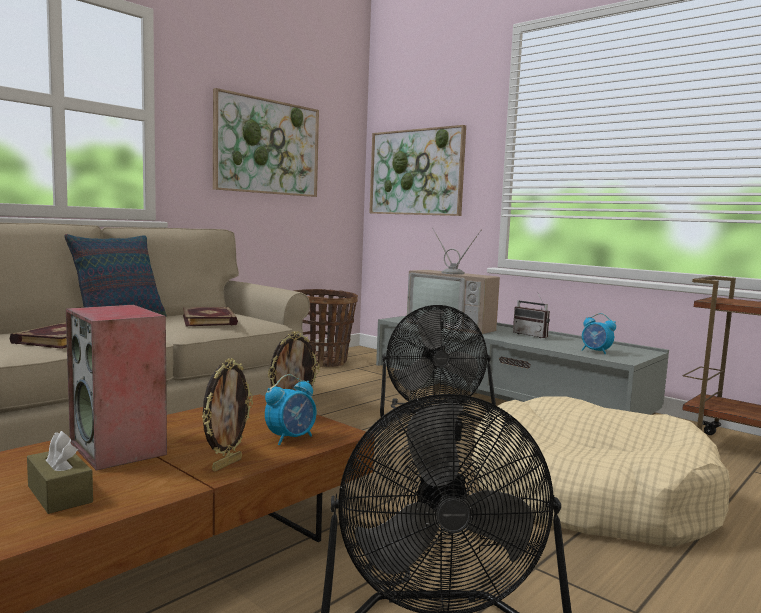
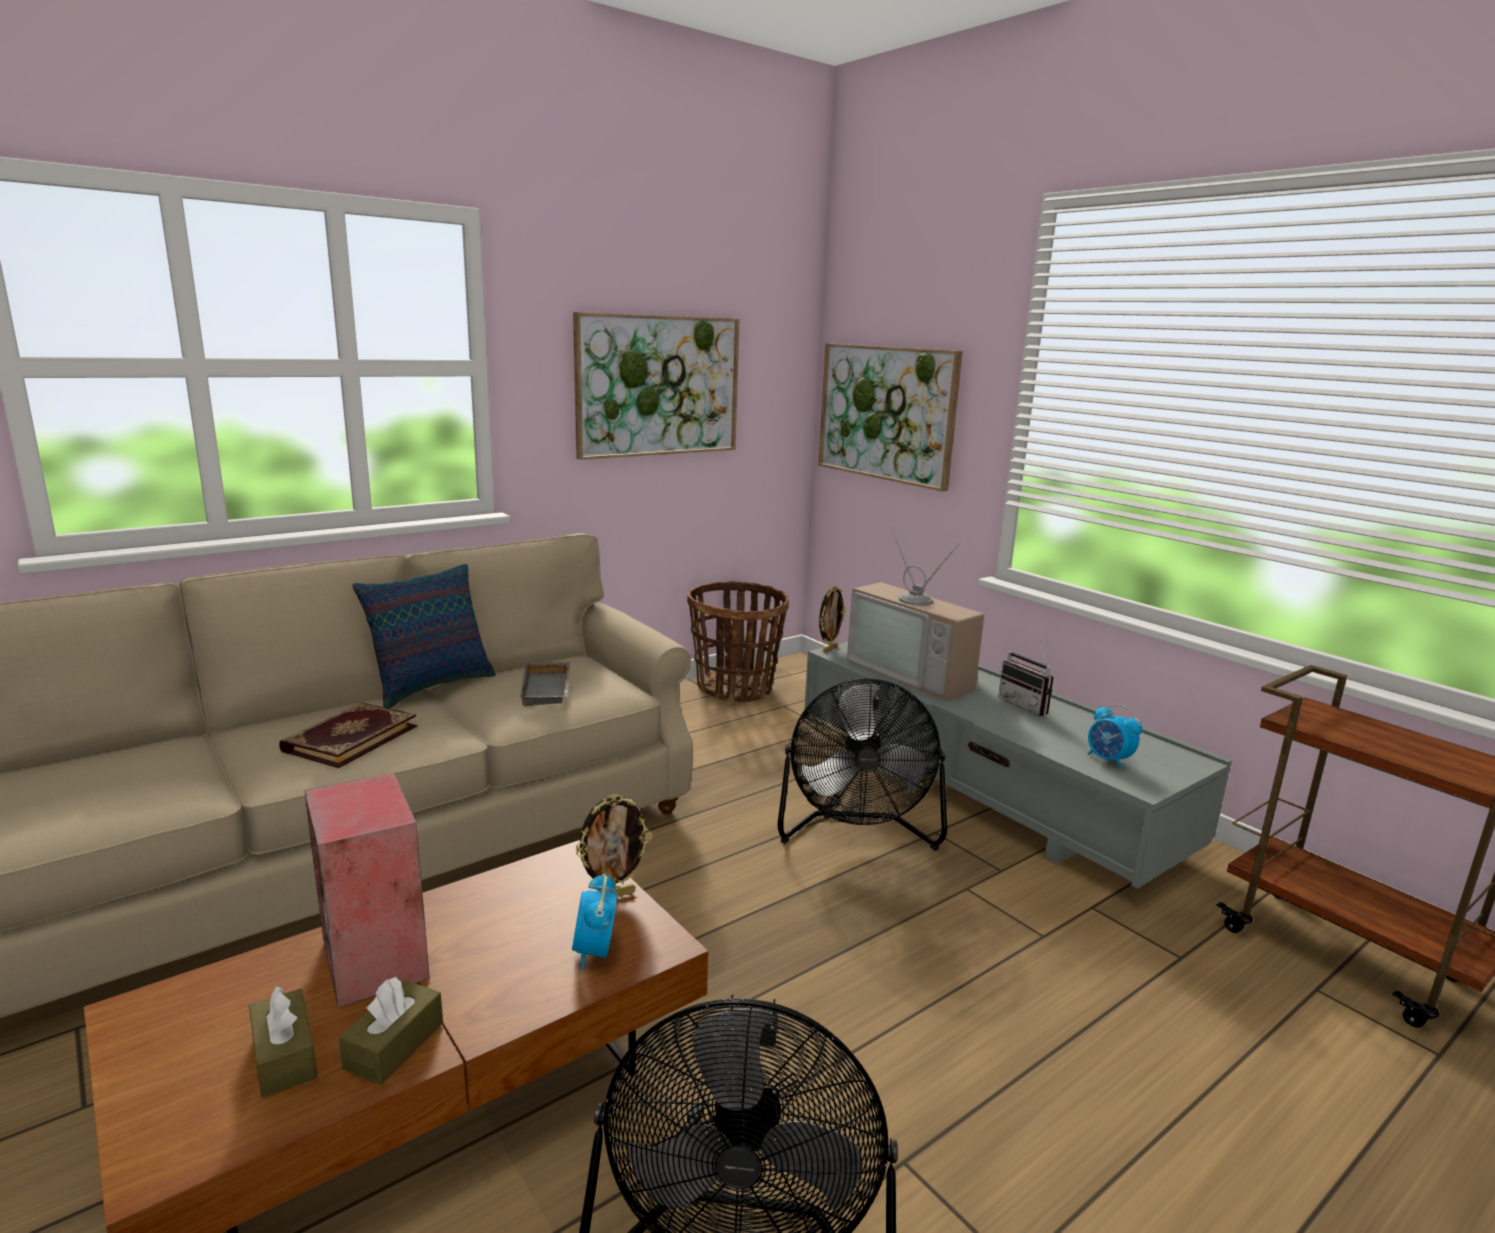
camera: 10 degrees right, 10 degrees up
(152, 484) = (394, 1046): none -> brown tissue box
(210, 320) = (548, 690): book -> grey tray
(226, 464) = (495, 1008): picture frame -> picture frame (829, 649)
(291, 438) = (595, 952): alarm clock -> alarm clock turned 120 degrees clockwise
(588, 496) = (1032, 1021): beige dog bed -> none

